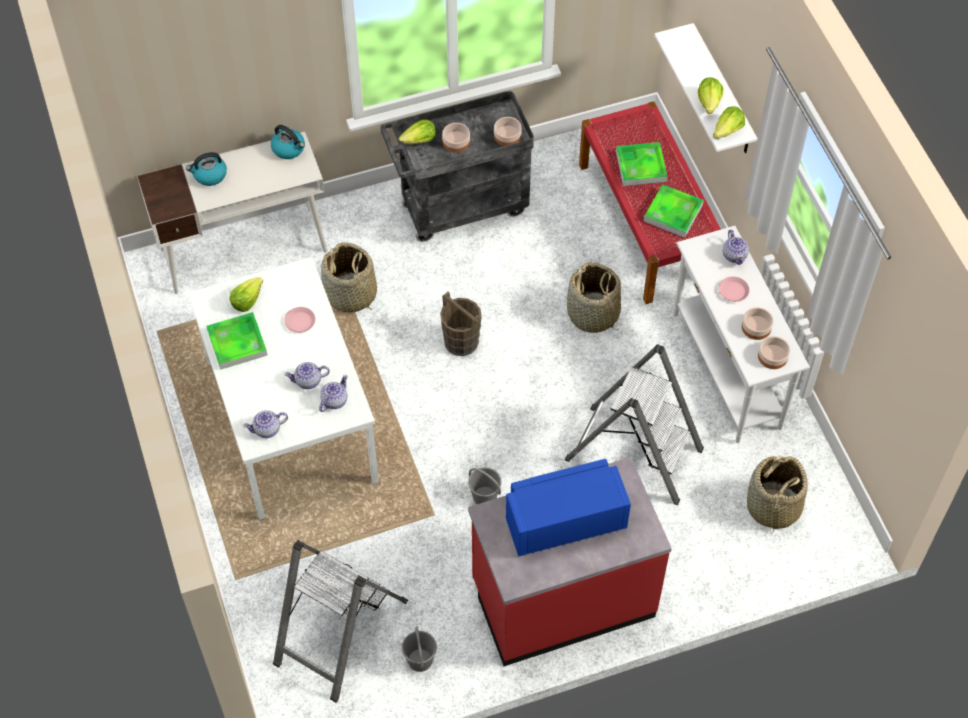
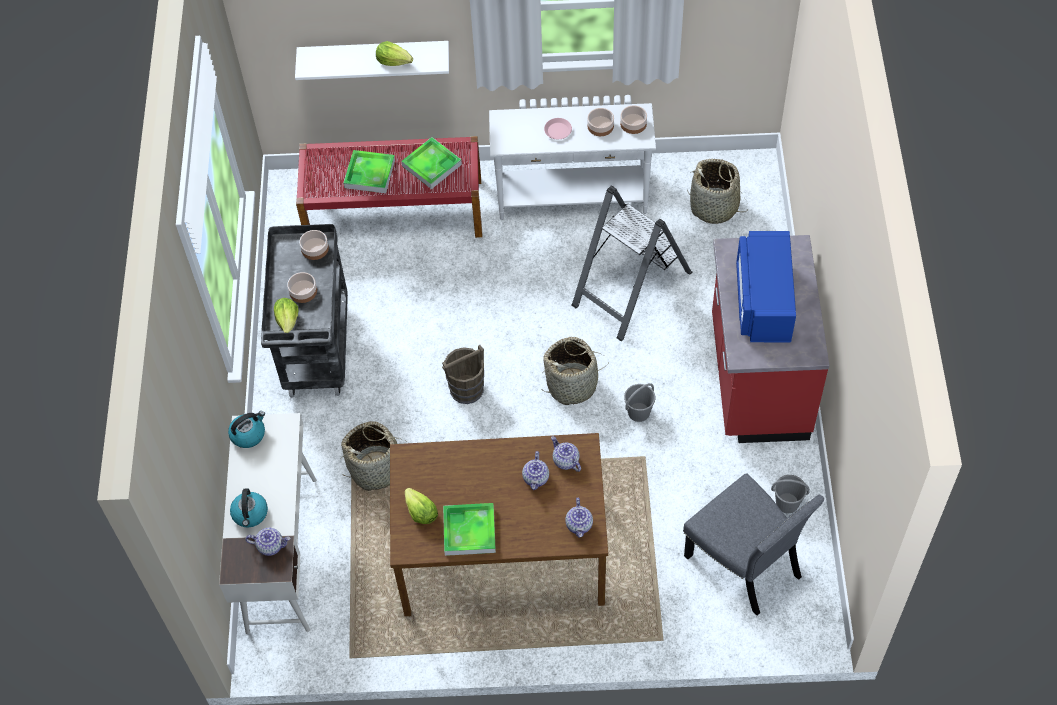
camera: 70 degrees left, 0 degrees up
(292, 420) = (503, 553): white dining table -> brown dining table
(300, 322) = (464, 470): pink plate -> none
(339, 633) = (743, 562): grey step ladder -> grey chair
(593, 314) = (477, 279): basket -> basket (572, 384)
(727, 131) = (431, 57): lettuce -> none
(735, 255) = (521, 119): teapot -> teapot (271, 545)

